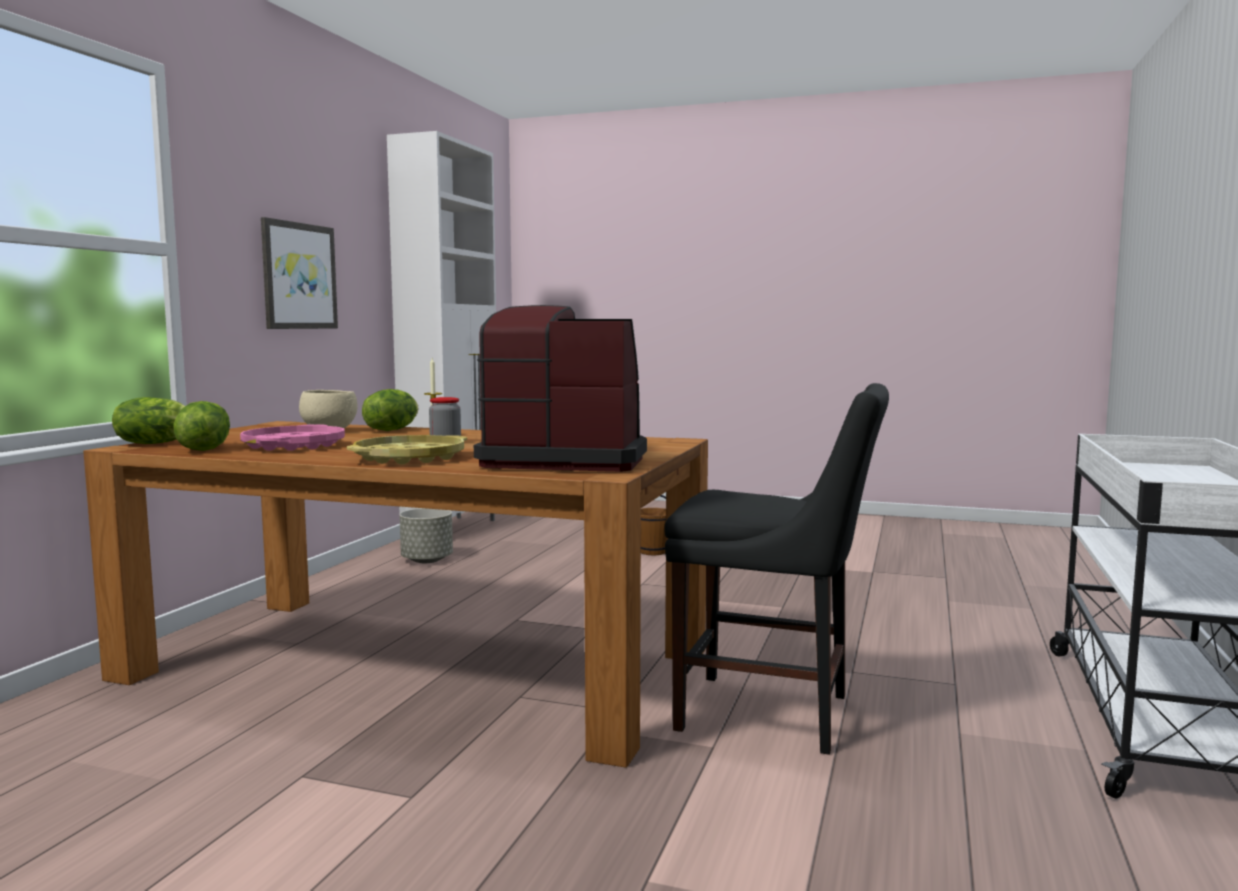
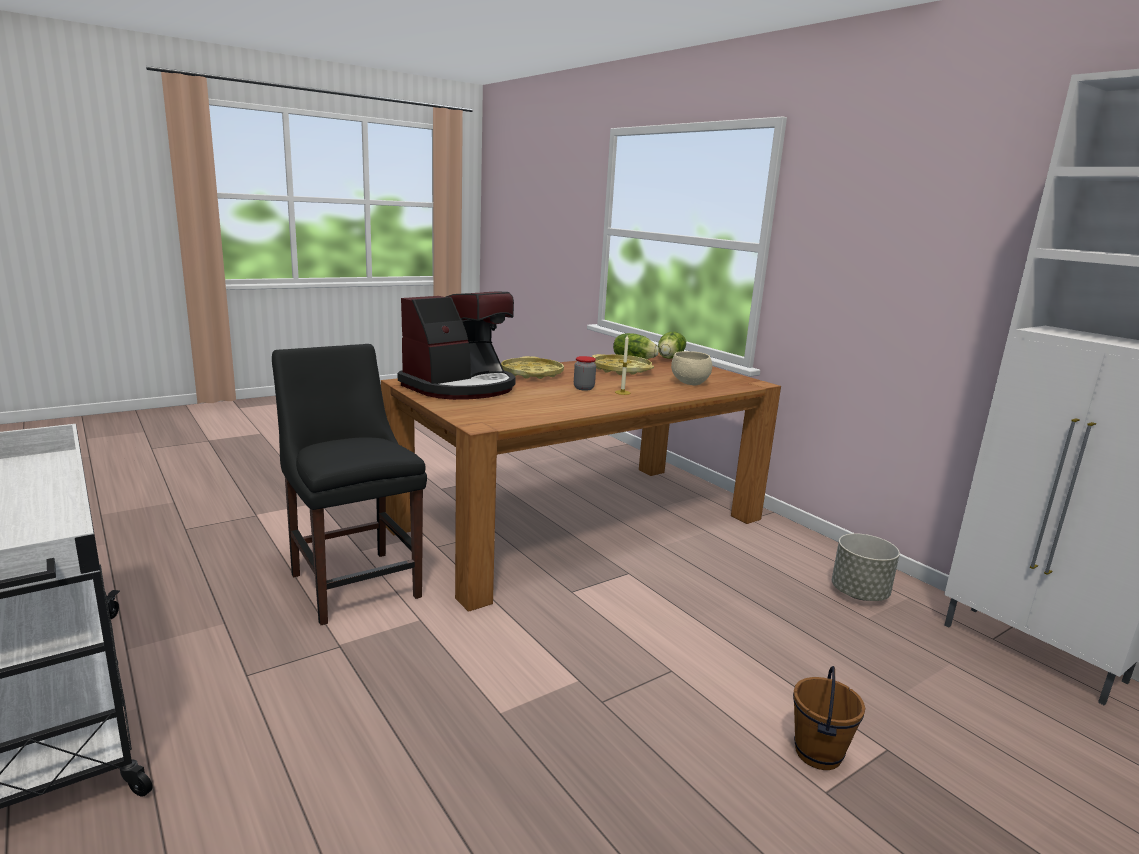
camera: 125 degrees right, 10 degrees up
(294, 446) = (621, 370): pink tray -> yellow tray
(298, 276) = (883, 275): picture -> none
(391, 430) = (676, 392): lettuce -> none
(773, 714) = (354, 582): black chair -> black chair turned 90 degrees clockwise

